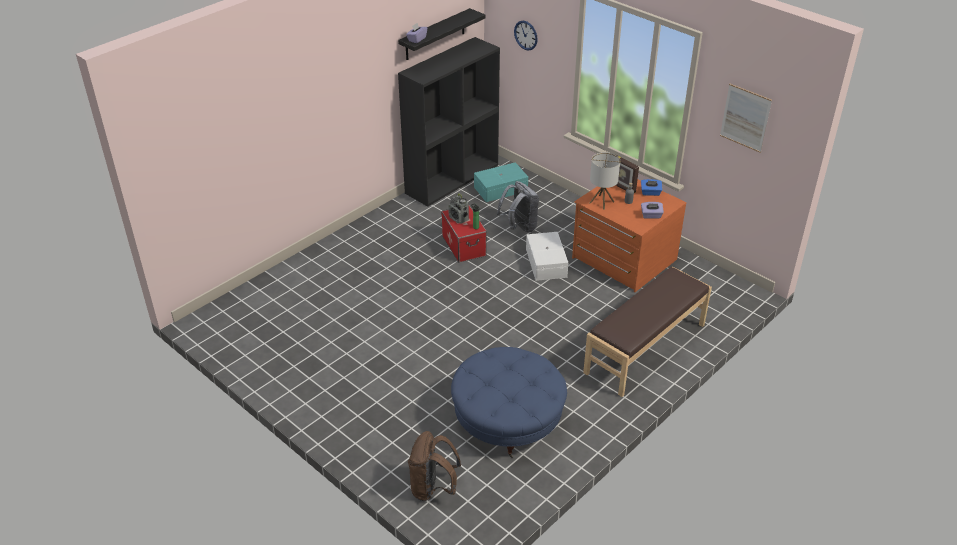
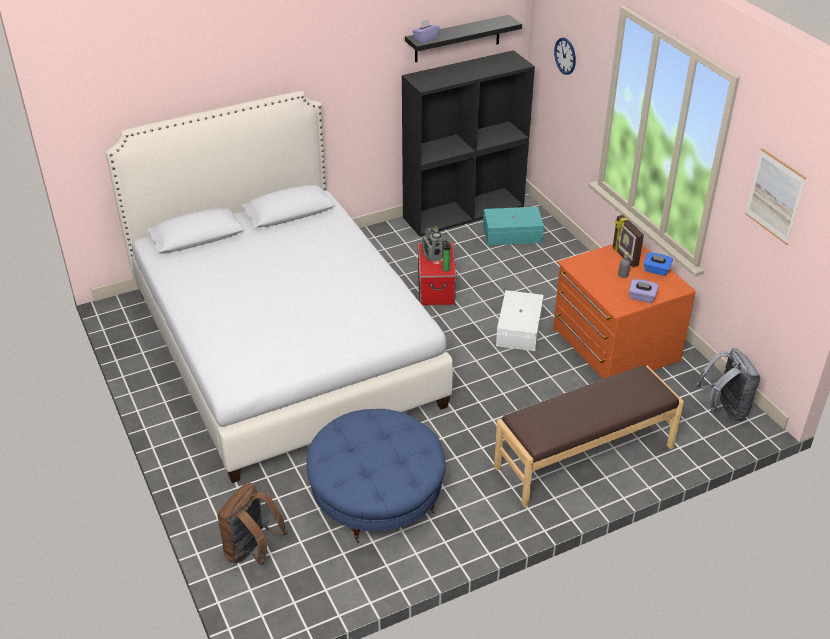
camera: 20 degrees right, 0 degrees up
(365, 322) = (283, 347): none -> white bed
(519, 227) = (510, 281): grey backpack -> grey backpack (724, 409)
(601, 202) = (589, 269): table lamp -> none

